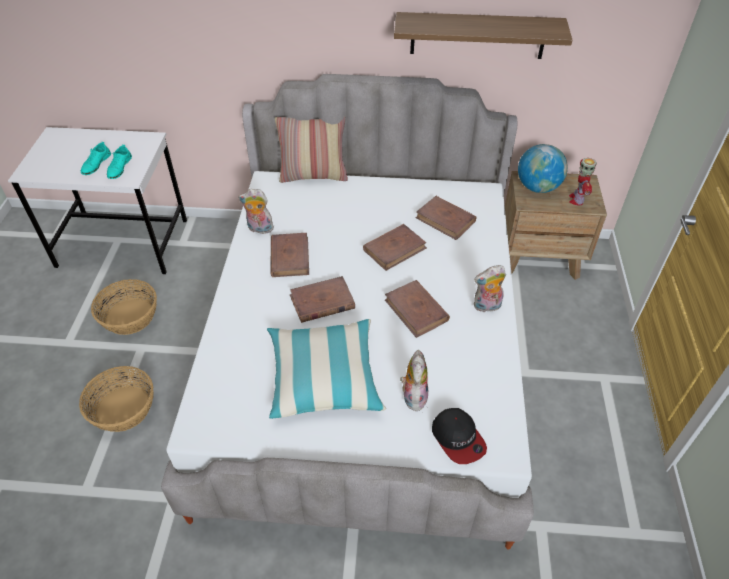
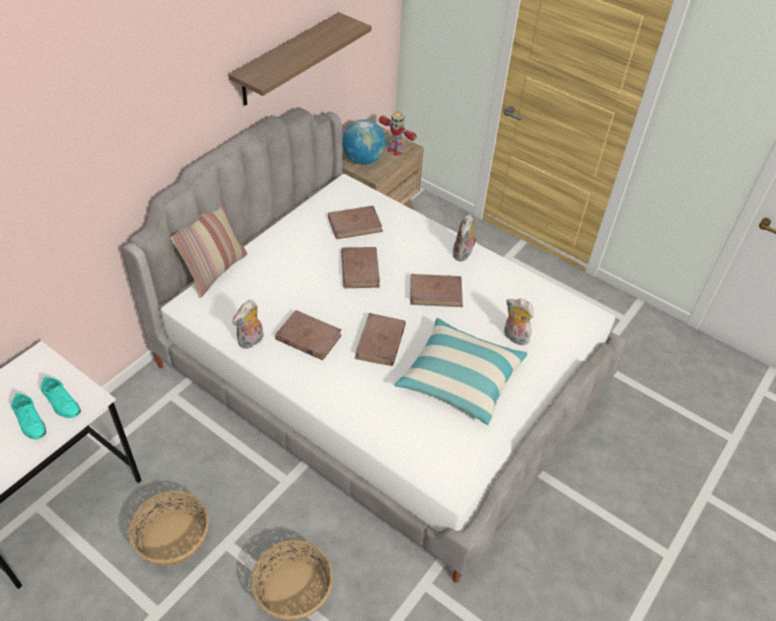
camera: 60 degrees left, 0 degrees up
(458, 438) = (565, 333): cap -> none

